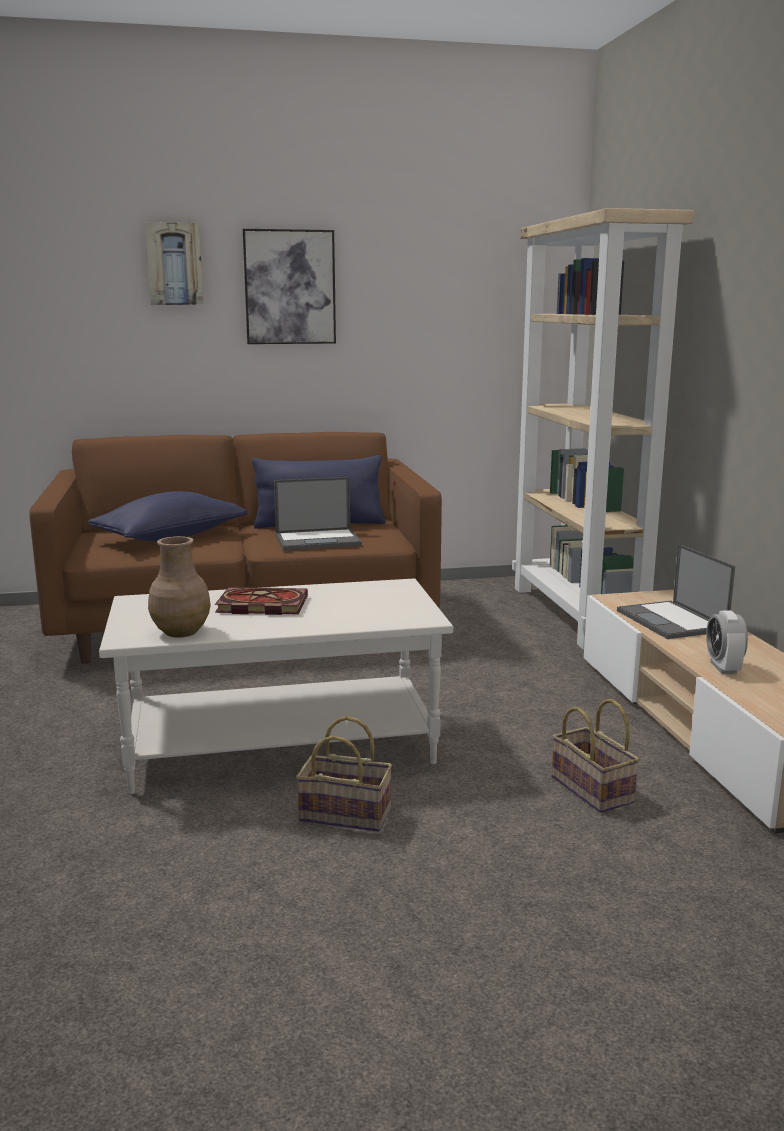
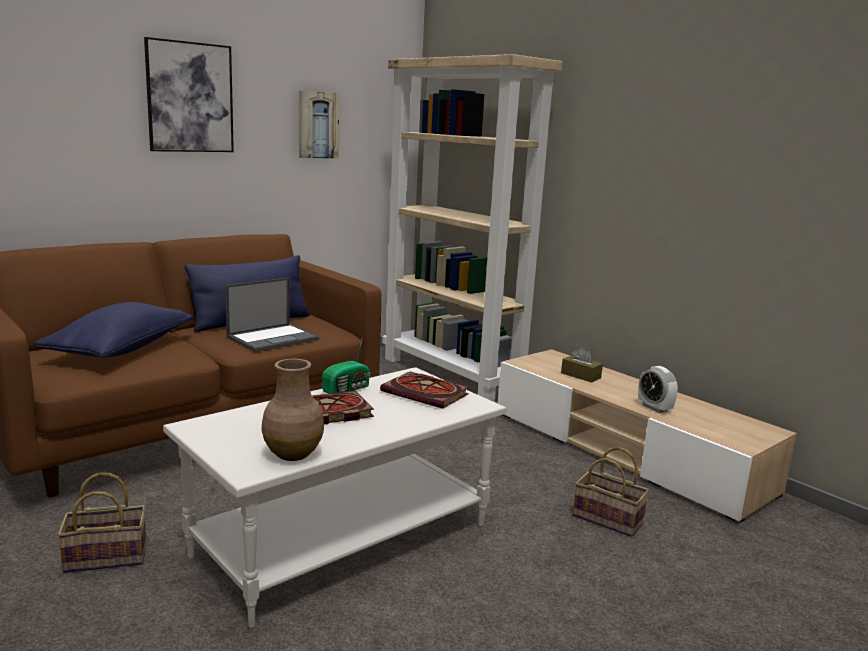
camera: 30 degrees left, 0 degrees up
(175, 264) = (74, 67): picture -> picture (317, 125)
(313, 589) = (348, 389): none -> radio
(348, 814) = (465, 590): basket -> basket (108, 556)
(386, 602) = (427, 393): none -> book
(672, 621) = (580, 375): laptop -> brown tissue box

